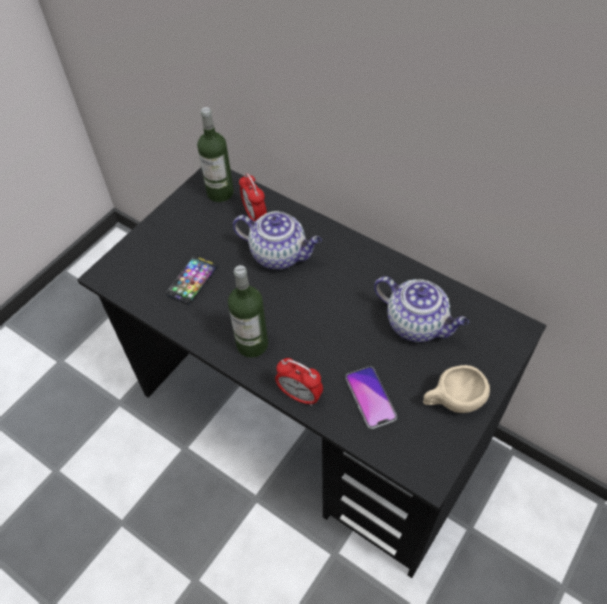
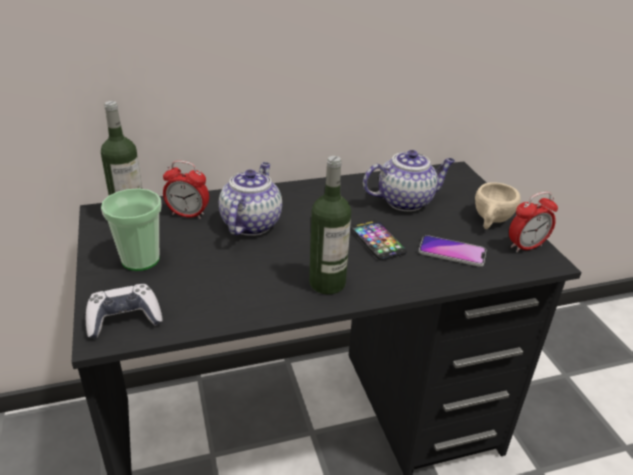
camera: 55 degrees left, 20 degrees down
(126, 272) = (124, 319): none -> game controller
(184, 234) = (140, 260): none -> cup
(192, 280) = (204, 281): phone -> phone (377, 241)
(279, 255) = (251, 223): teapot -> teapot turned 45 degrees counterclockwise
(300, 395) = (412, 284): alarm clock -> alarm clock (526, 246)

